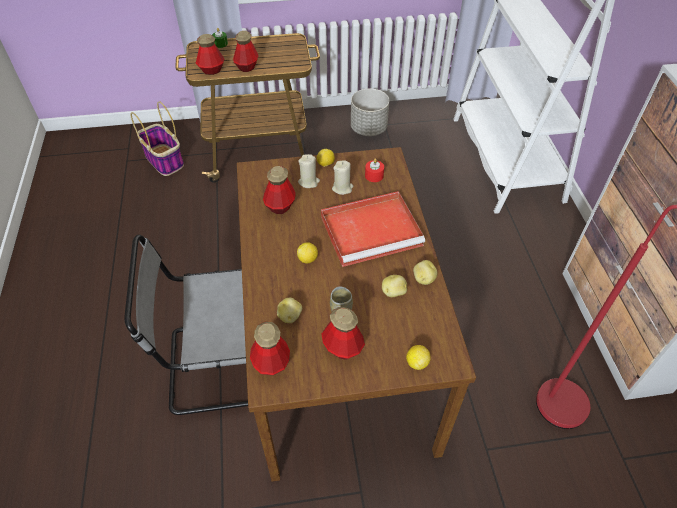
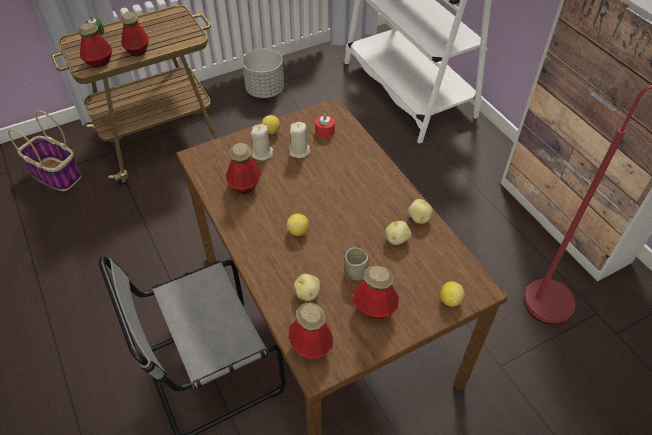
camera: 20 degrees left, 0 degrees up
(373, 230) = (349, 185): red tray -> none

